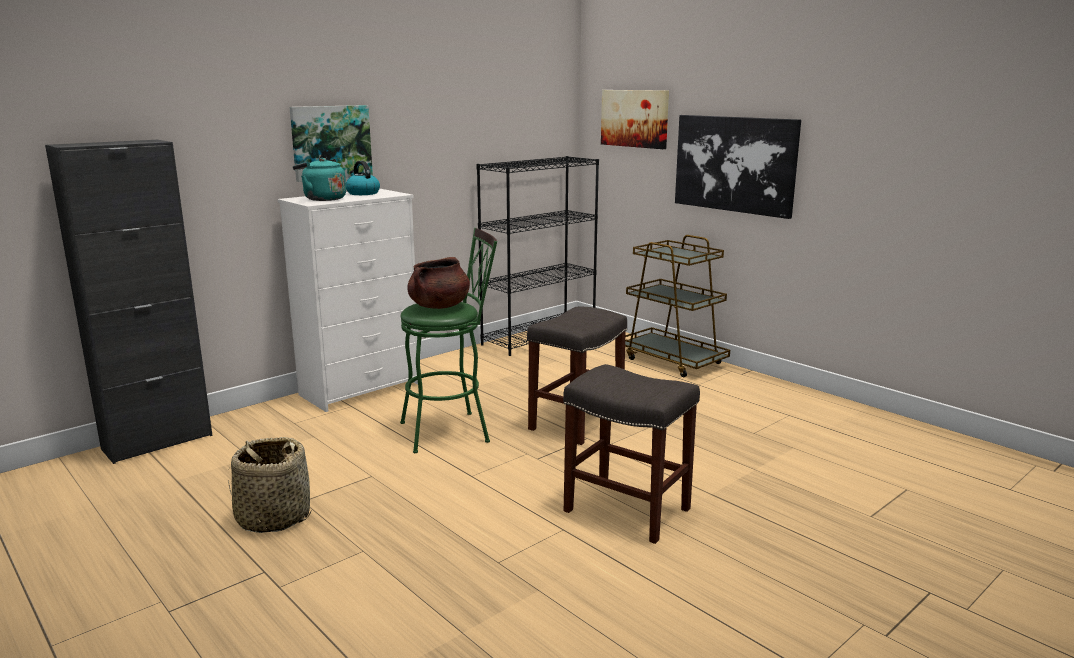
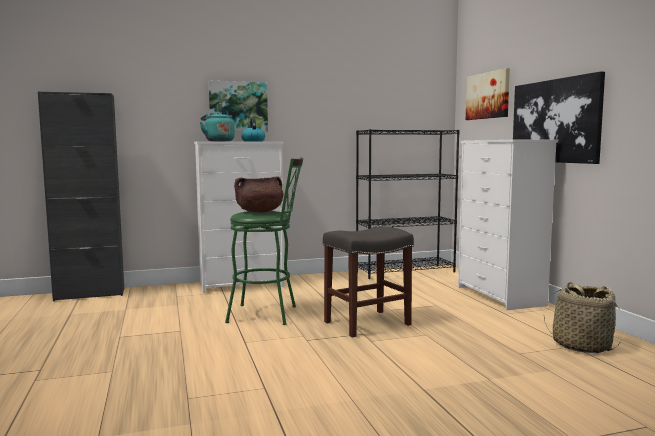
camera: 25 degrees right, 10 degrees down
(273, 517) = (90, 342): basket -> basket (581, 345)
(625, 510) = (331, 385): grey stool -> none
(672, 361) = (500, 296): brown cart -> white dresser

